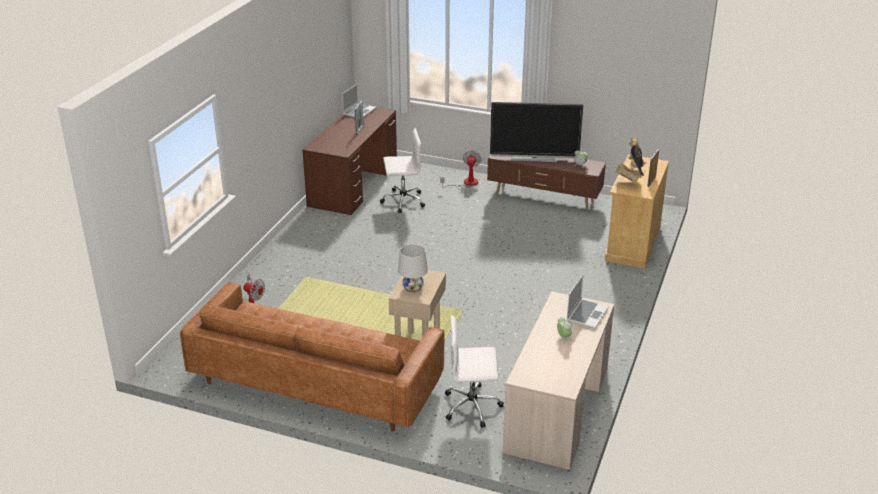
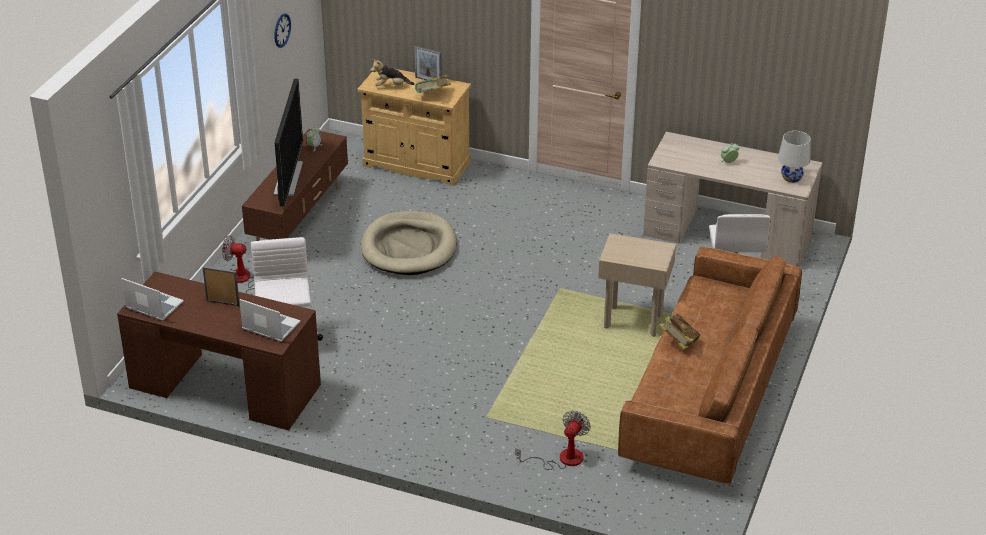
camera: 90 degrees left, 5 degrees up
(330, 329) = (678, 342): none -> book
(413, 288) = (644, 254): white table lamp -> white table lamp (791, 178)
(512, 243) = (409, 247): none -> beige dog bed
(586, 314) = (687, 147): laptop -> laptop (270, 326)
(616, 78) = (282, 30): none -> wall clock

